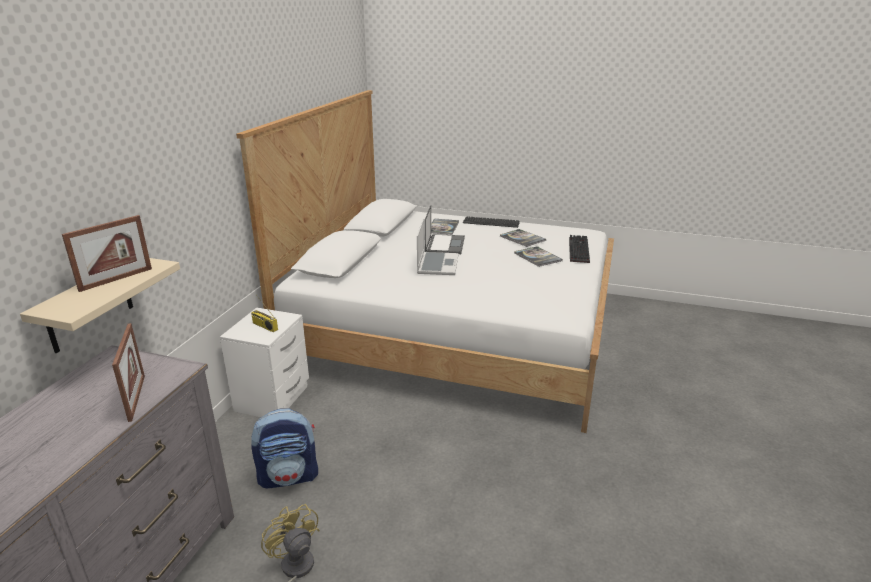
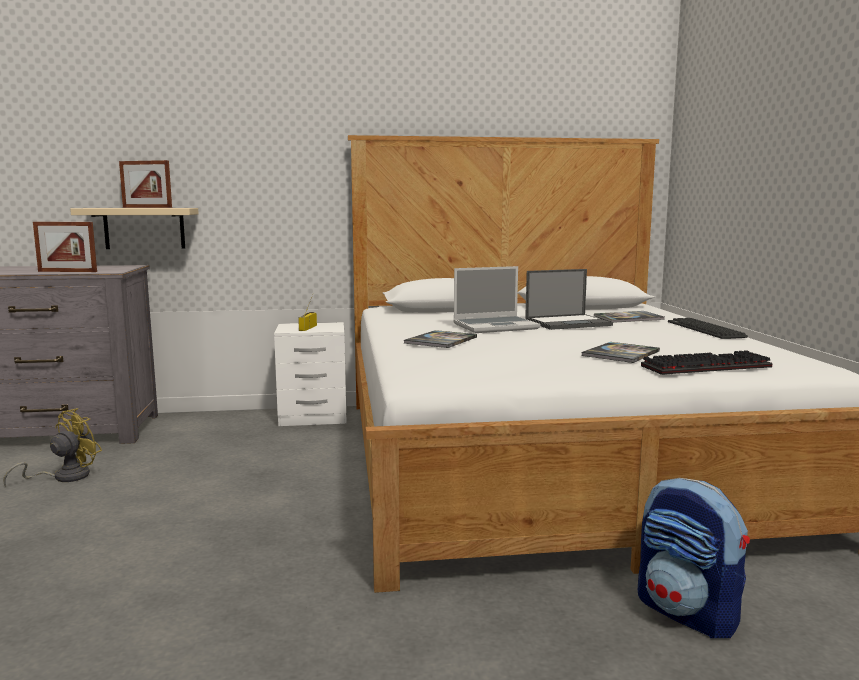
camera: 65 degrees right, 15 degrees down
(137, 397) = (67, 271): picture frame -> picture frame turned 45 degrees clockwise
(289, 476) = (195, 448): backpack -> backpack (688, 613)
(522, 238) = (677, 342): book -> book (441, 340)

